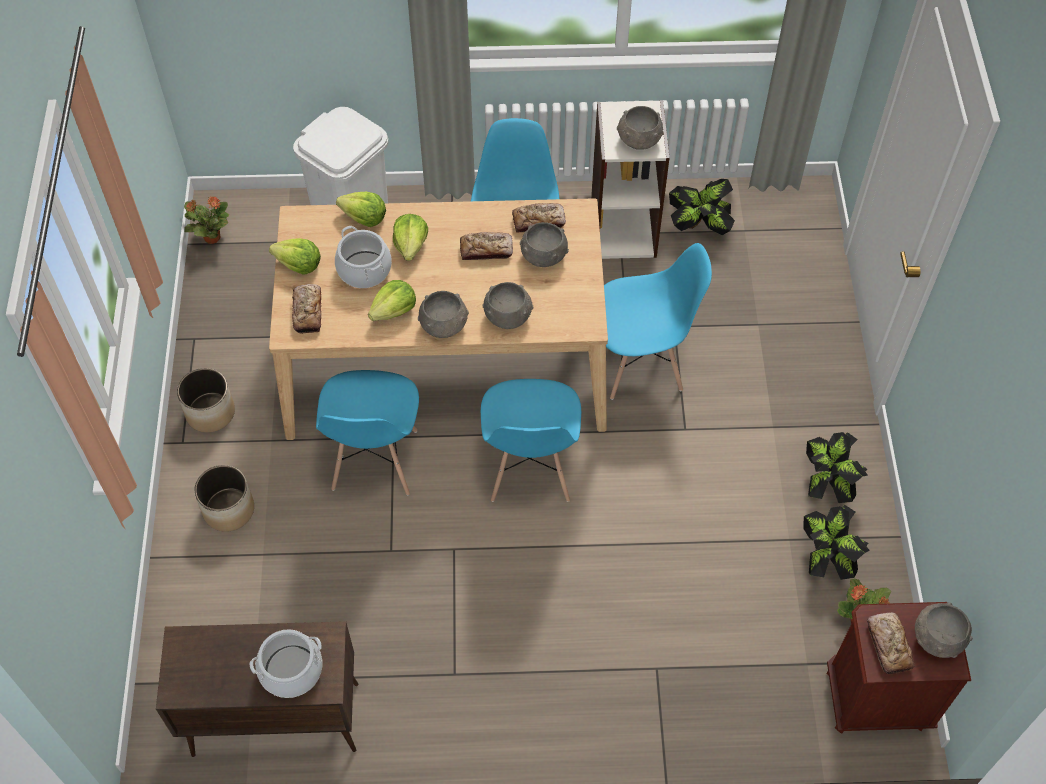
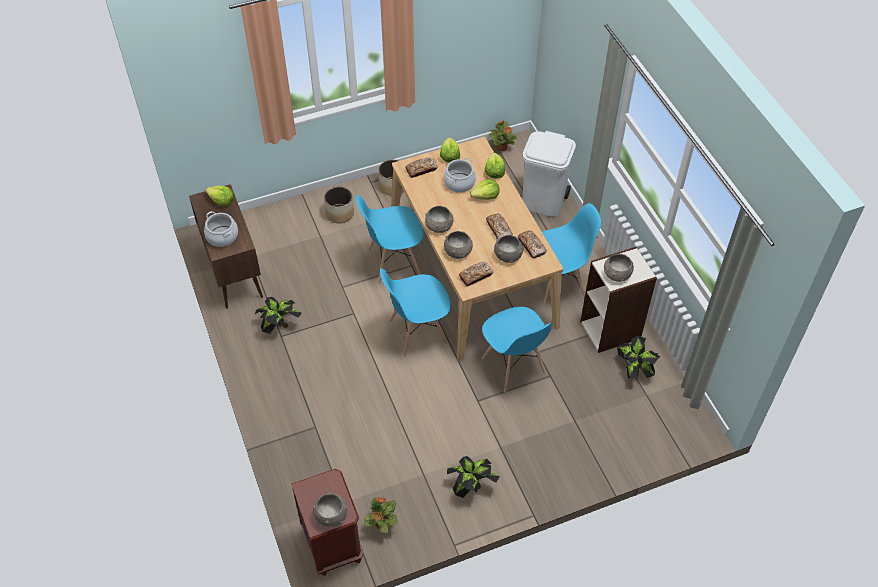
camera: 70 degrees right, 5 degrees down
(394, 310) = (438, 203): lettuce -> lettuce (221, 201)
(826, 558) = (418, 497): potted plant -> potted plant (280, 326)
(888, 645) = (318, 490): bread -> bread (476, 276)

